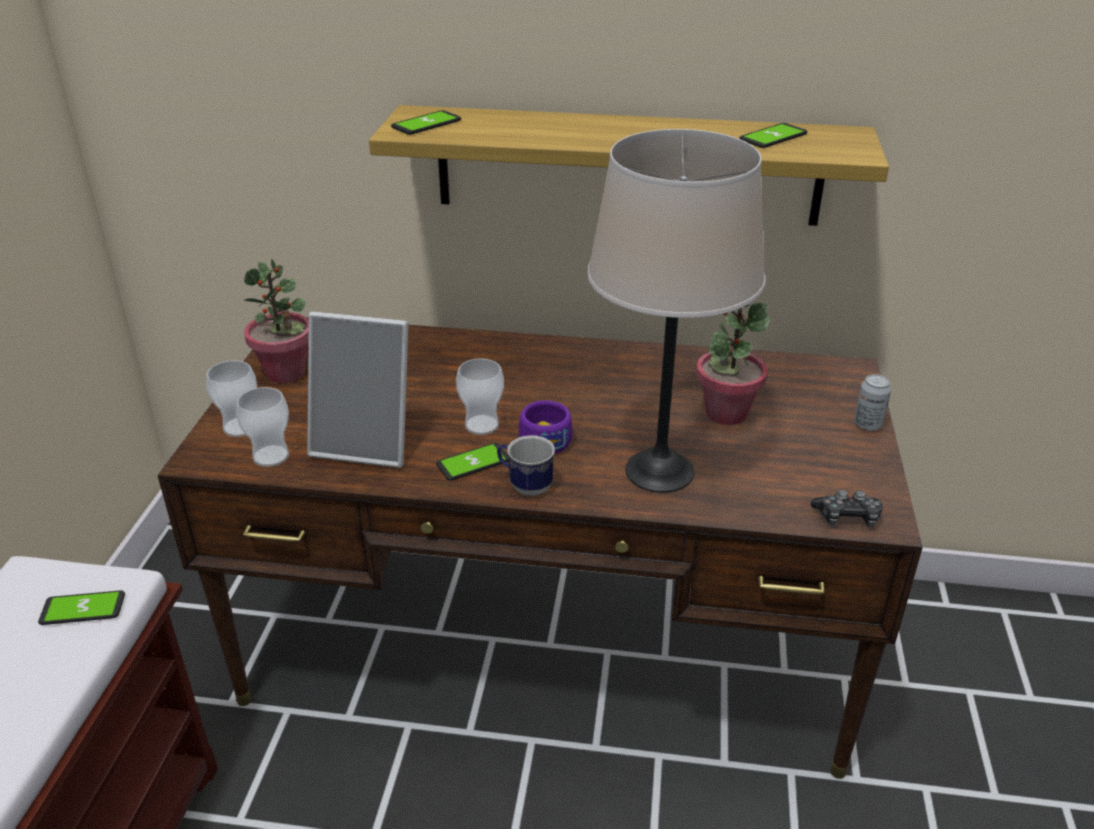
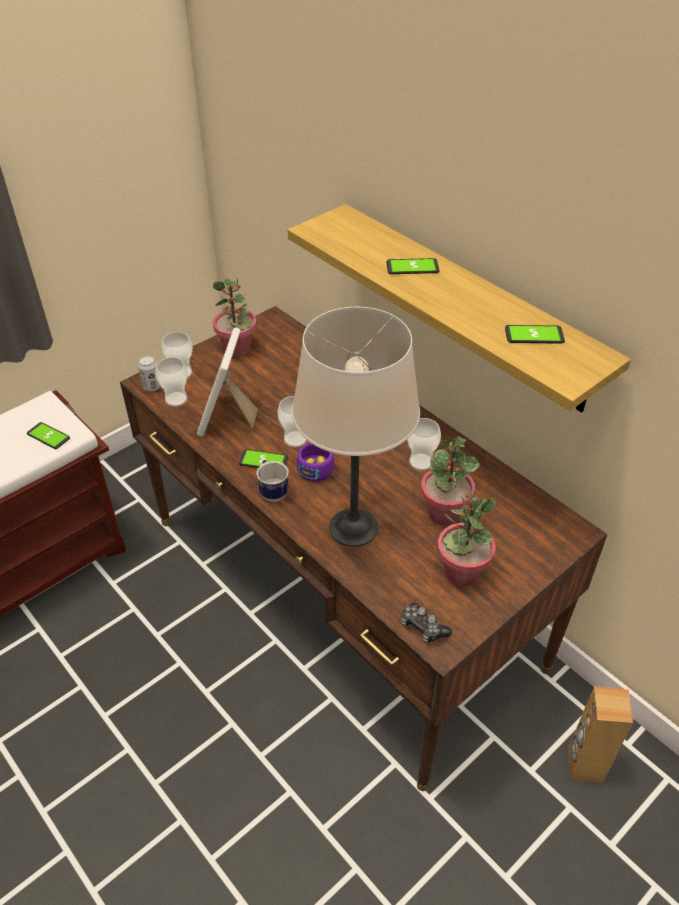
camera: 40 degrees right, 10 degrees up
(367, 443) = (227, 417): picture frame -> picture frame turned 45 degrees clockwise
(426, 124) = (335, 228): phone -> phone (412, 267)
(642, 382) = (421, 462): none -> cup
(811, 452) = (461, 572): none -> potted plant
(867, 424) = (527, 577): can -> can (152, 387)
(937, 646) = (584, 764): none -> brown speaker

